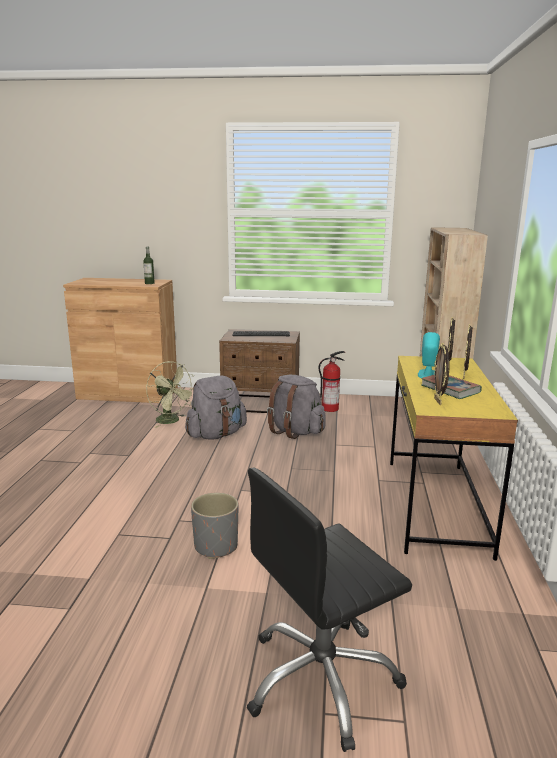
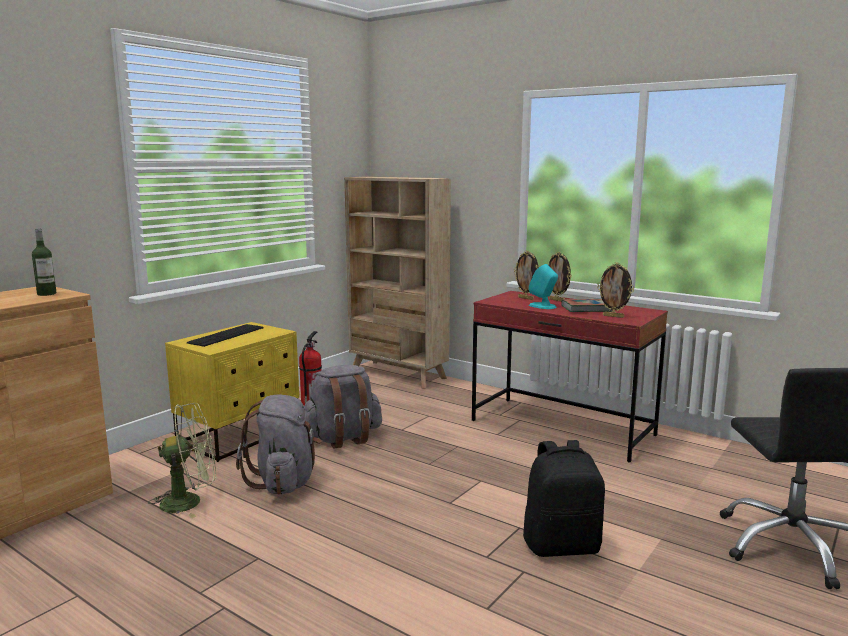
camera: 60 degrees left, 5 degrees down
(216, 546) = (562, 546): grey planter -> black backpack
(261, 405) = (240, 436): brown nightstand -> yellow nightstand
(435, 505) = (562, 428): yellow desk -> red desk

